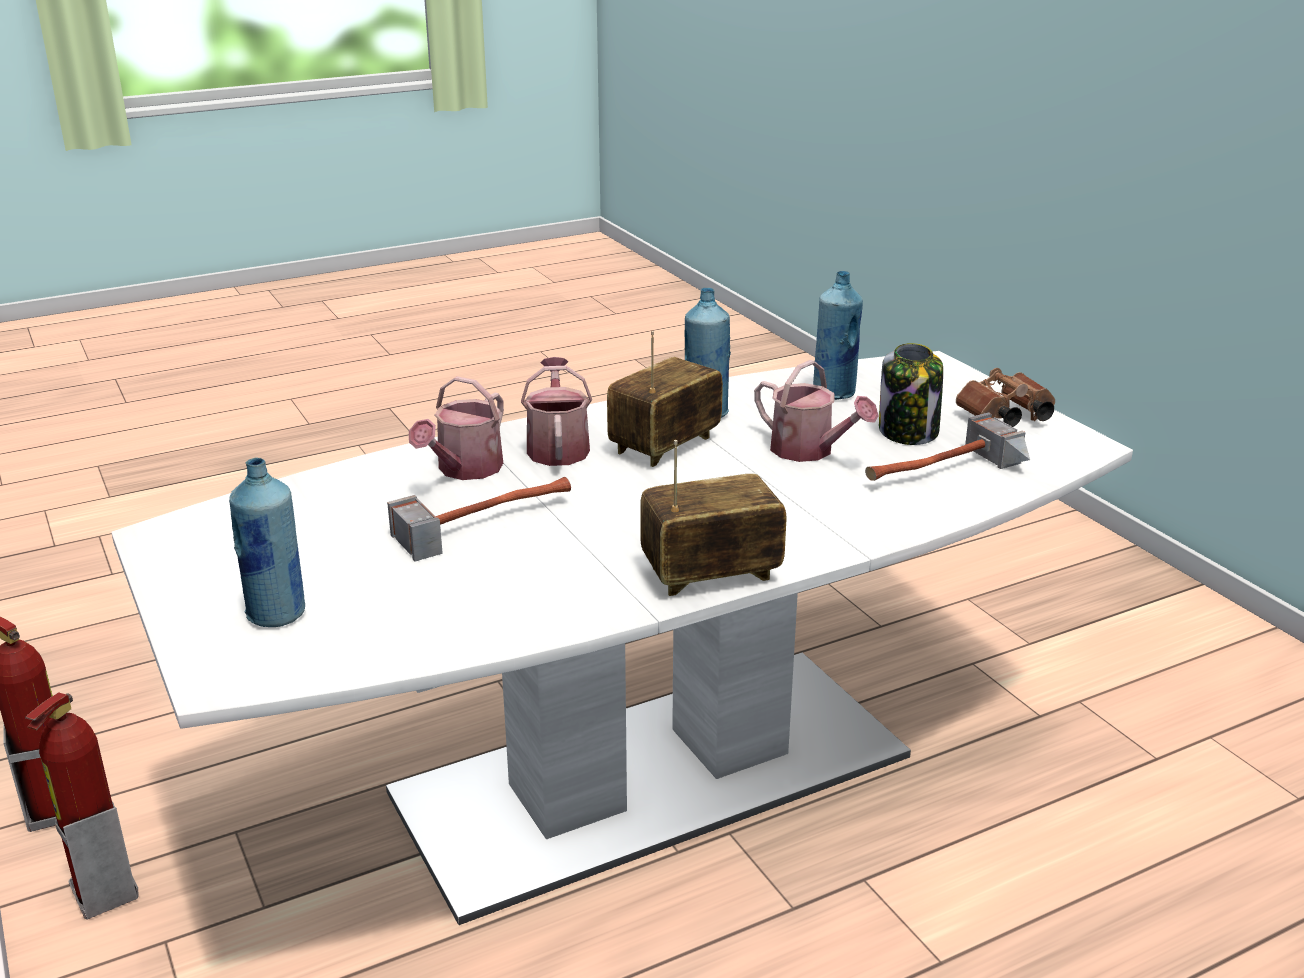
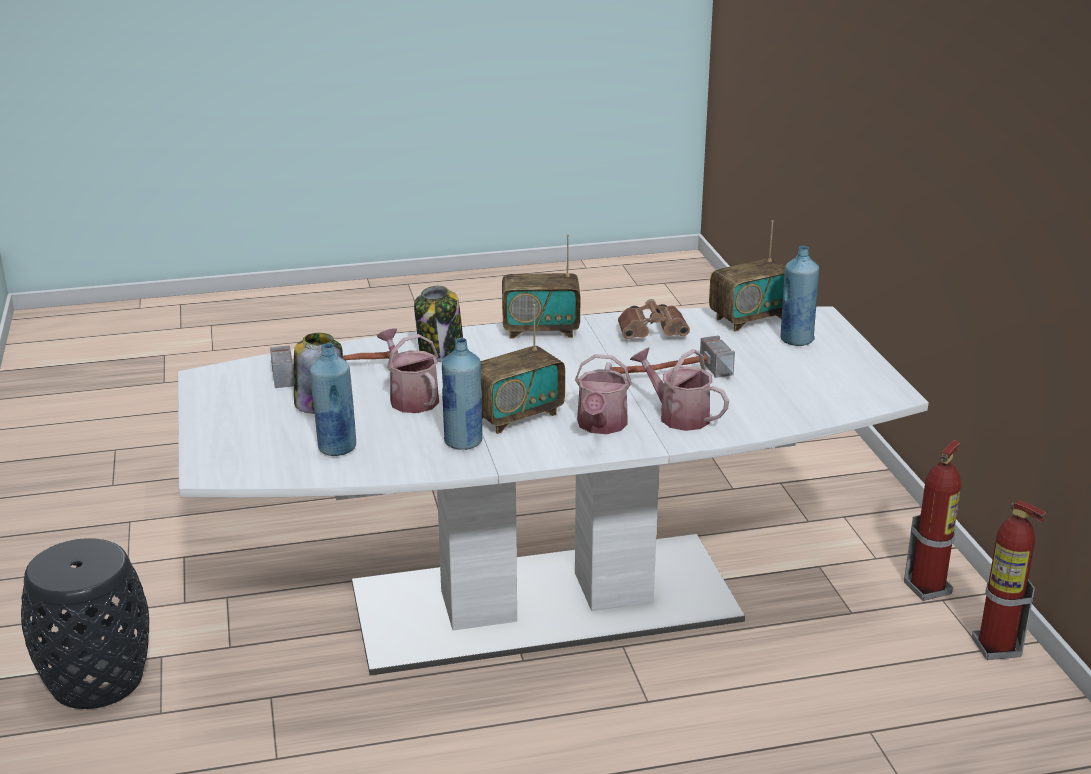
camera: 165 degrees left, 0 degrees up
(352, 652) = (750, 318): none -> radio
(465, 470) = (678, 415): watering can -> watering can turned 90 degrees counterclockwise
(830, 516) = (441, 352): none -> jar
(1004, 418) = (230, 406): brown binoculars -> brown binoculars (654, 334)
(1060, 613) = (97, 681): none -> black stool

